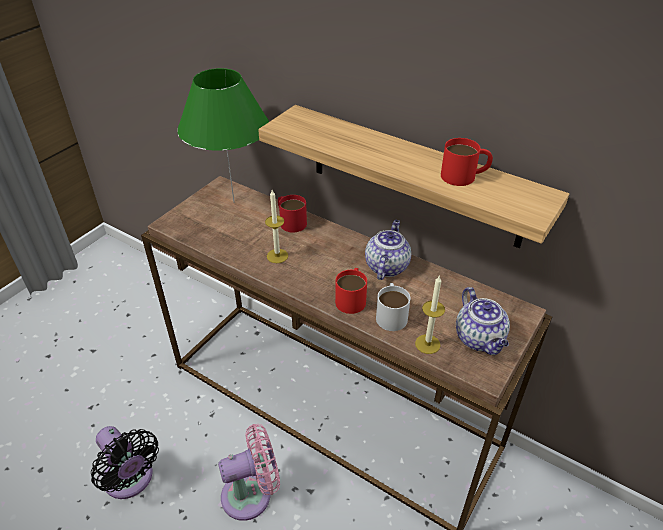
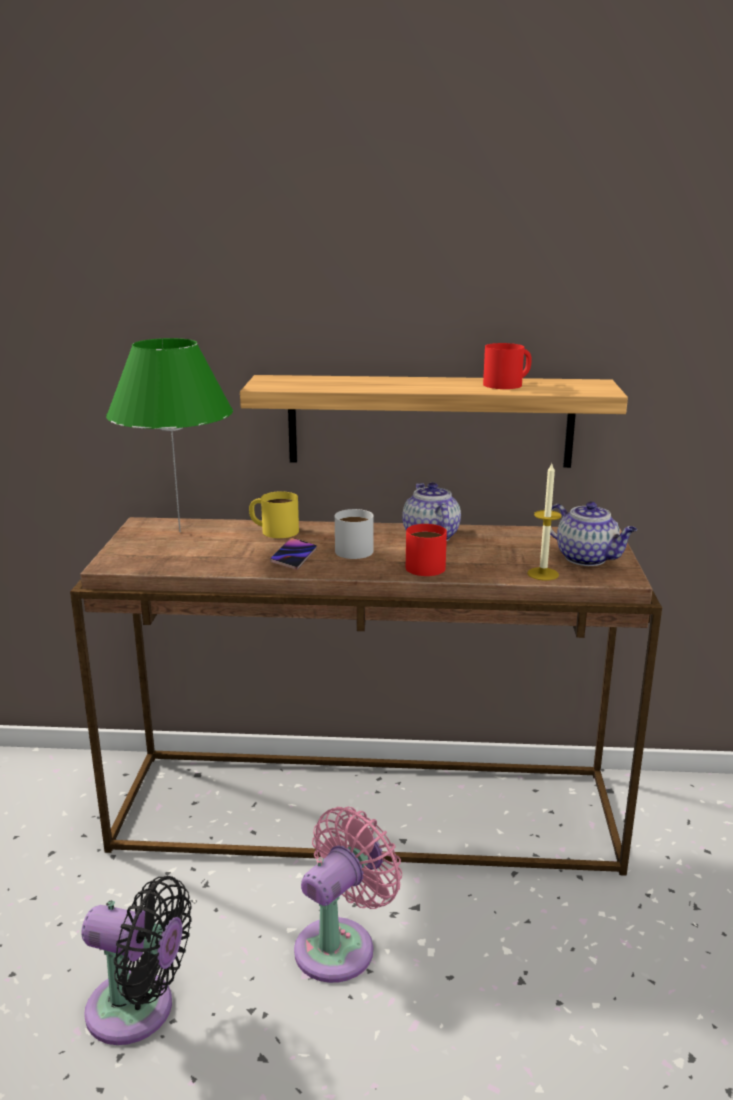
camera: 30 degrees left, 20 degrees down
(277, 256) = (294, 557): candle -> phone
(290, 221) = (273, 530): red mug -> yellow mug
(391, 314) = (479, 565): white mug -> white mug (350, 548)

